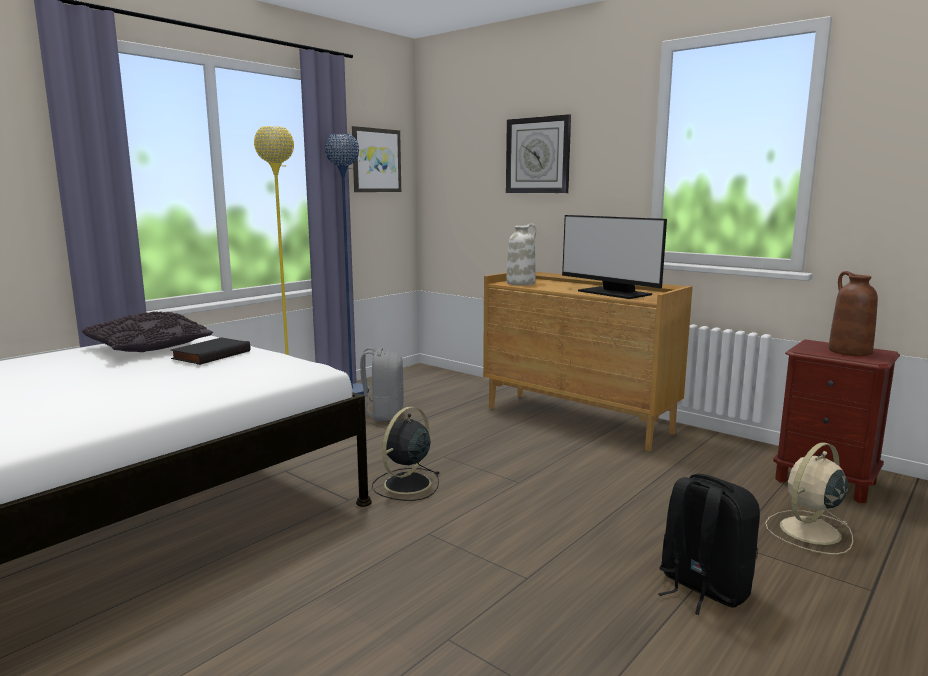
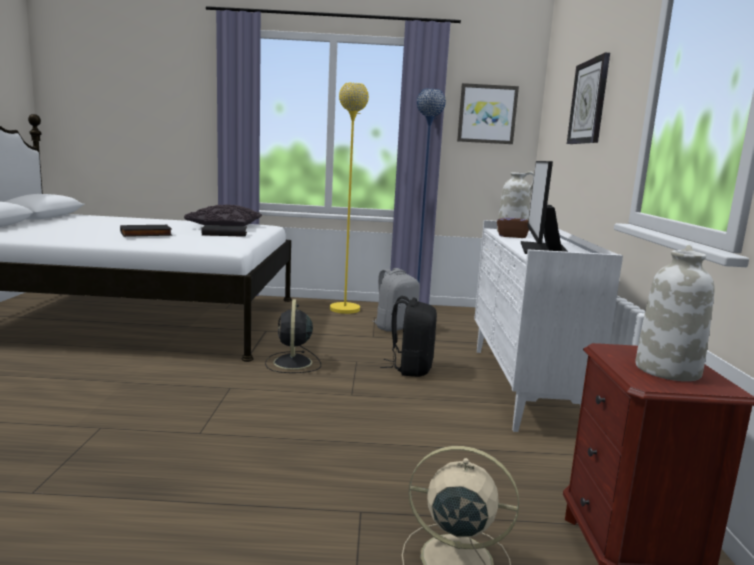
camera: 50 degrees right, 0 degrees up
(144, 384) = (146, 234): none -> black book
(406, 484) = (292, 363): black fan -> black fan turned 90 degrees counterclockwise
(542, 287) = (512, 236): none -> brown tissue box
(577, 420) = (523, 386): brown dresser -> white dresser
(702, 588) = (253, 509): black backpack -> black backpack (410, 368)
(849, 351) = (666, 369): brown vase -> white vase

